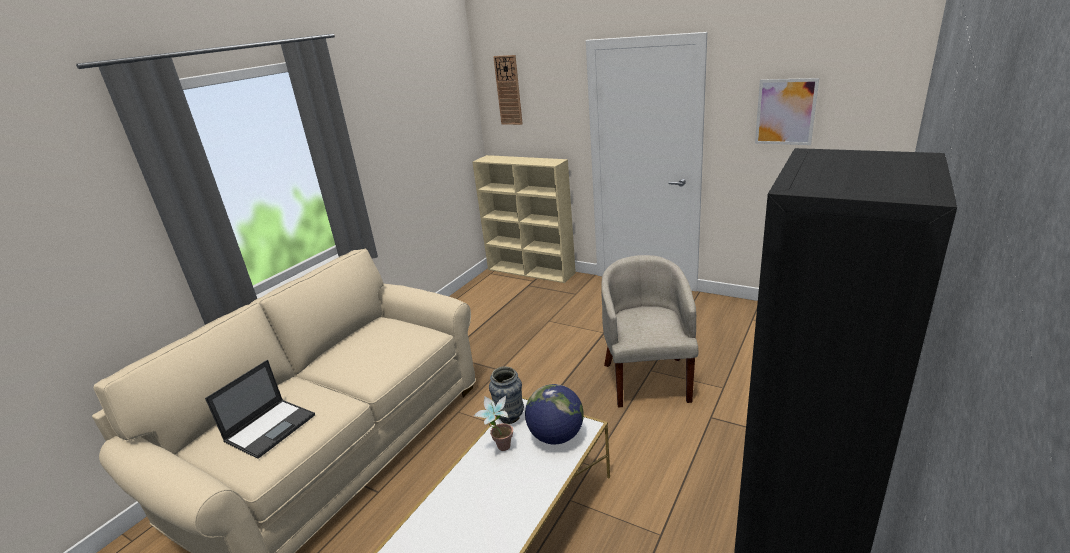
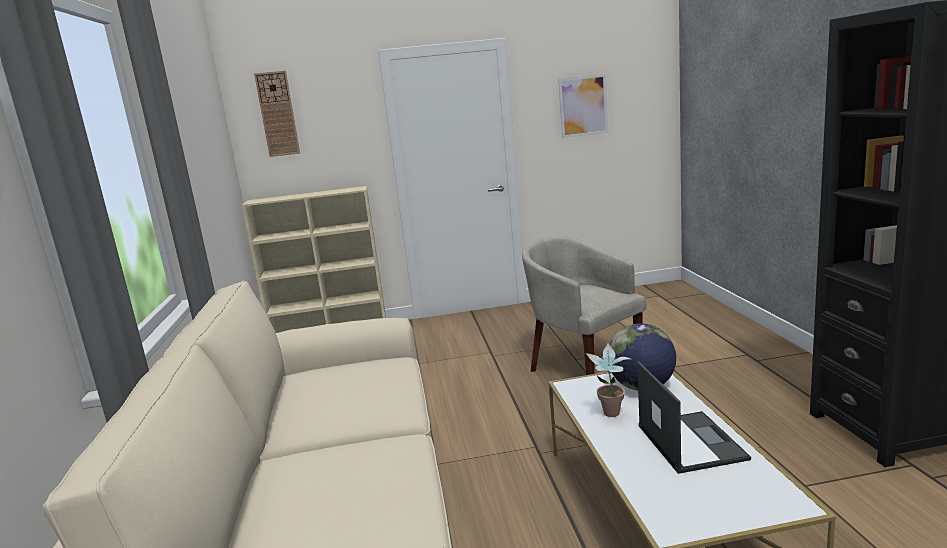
camera: 40 degrees left, 10 degrees down
(271, 427) = (347, 497): laptop -> laptop (689, 441)
(510, 417) = (576, 395): vase -> none

